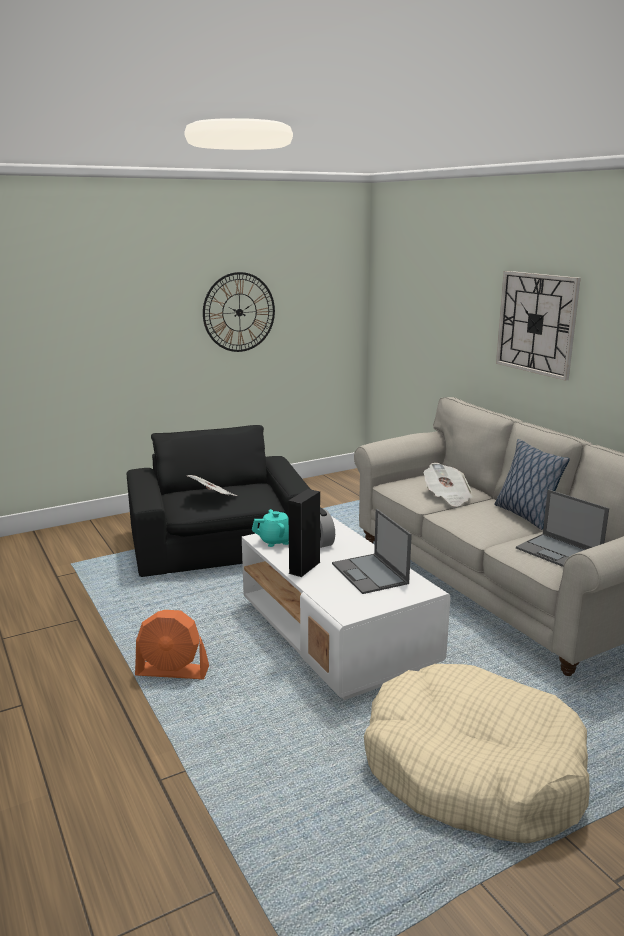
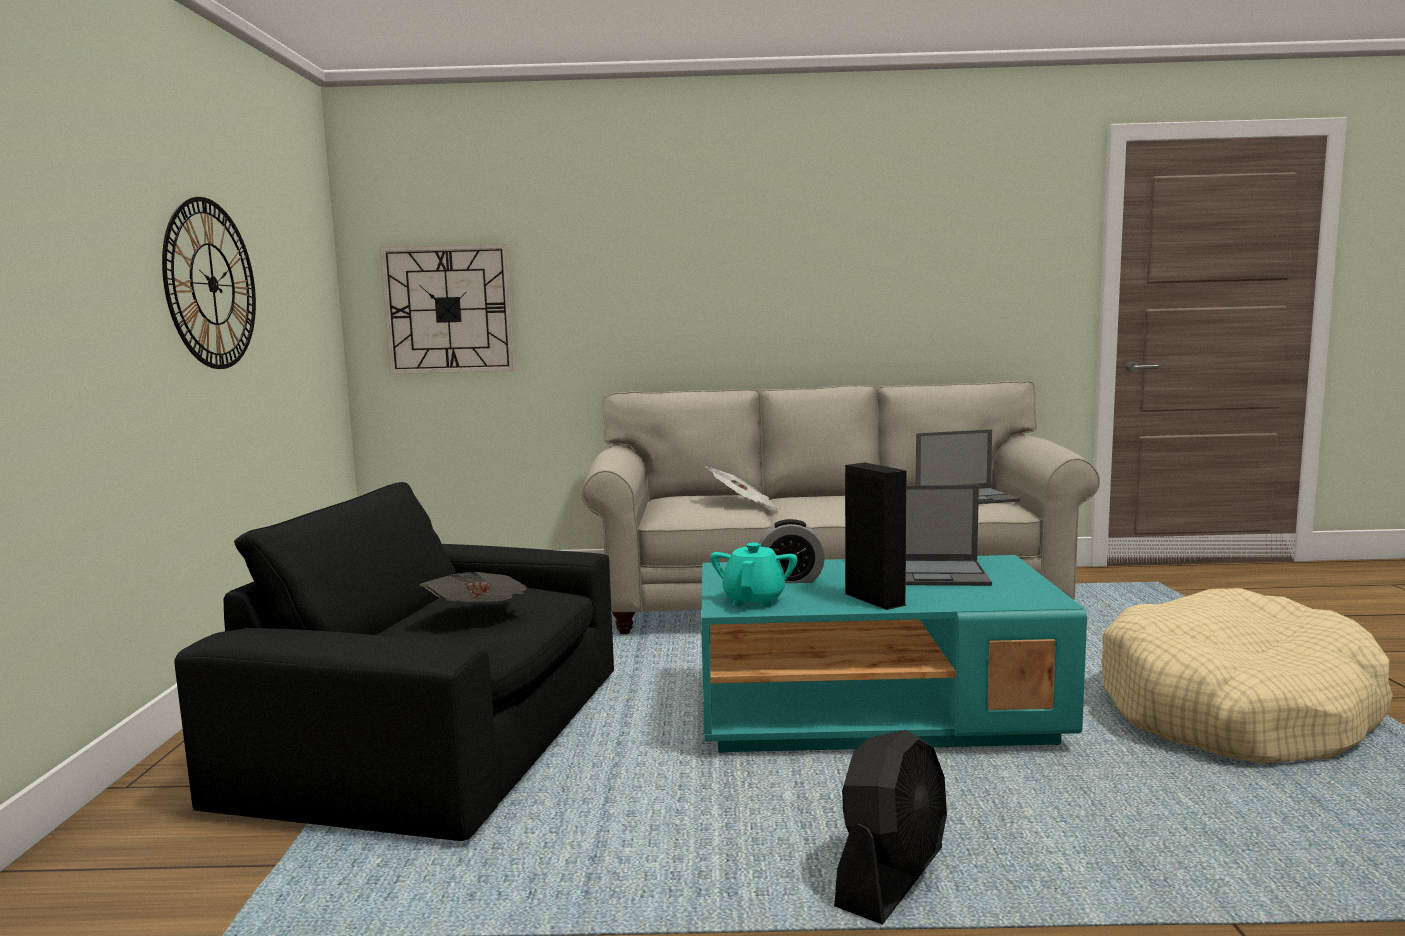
camera: 60 degrees left, 10 degrees down
(172, 672) = (891, 878): orange fan -> black fan
(336, 636) = (874, 713): white coffee table -> turquoise coffee table
(525, 515) = (842, 495): pillow -> none
(536, 323) = (735, 267): wall clock -> wall clock (448, 309)

